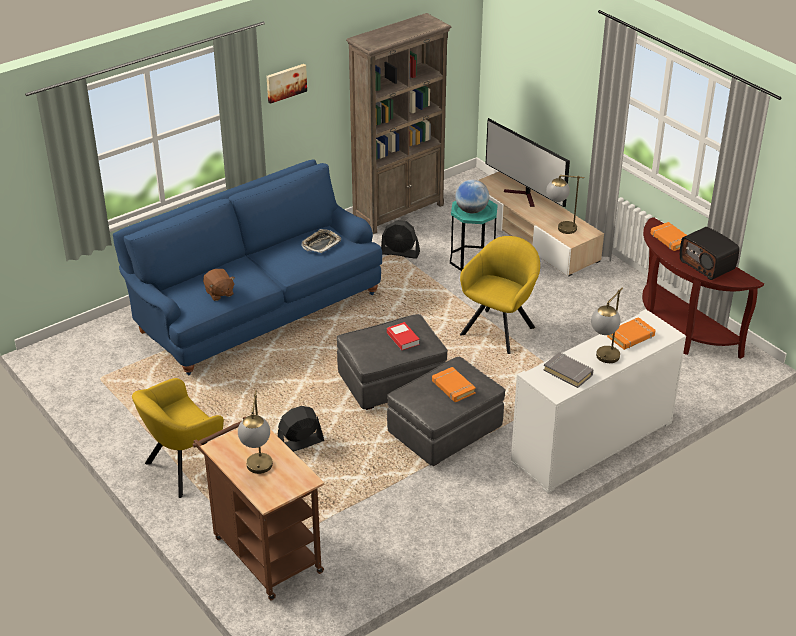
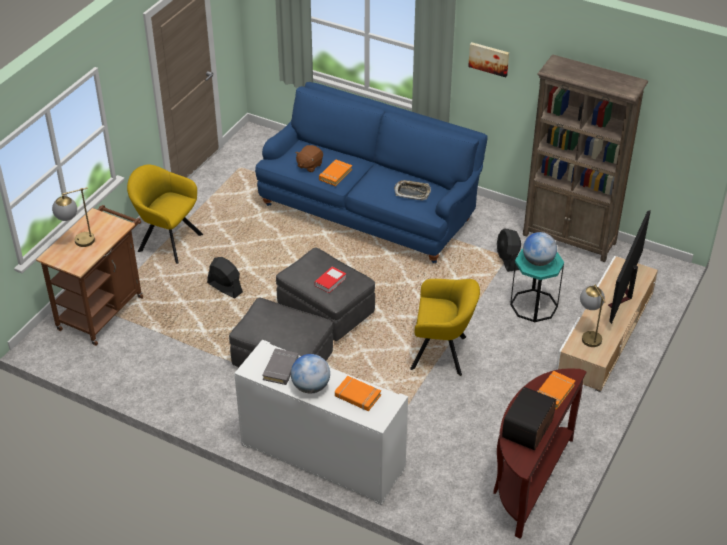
camera: 65 degrees right, 5 degrees up
(453, 387) = (284, 329): orange book -> orange book (335, 175)
(604, 360) = (311, 387): table lamp -> globe

